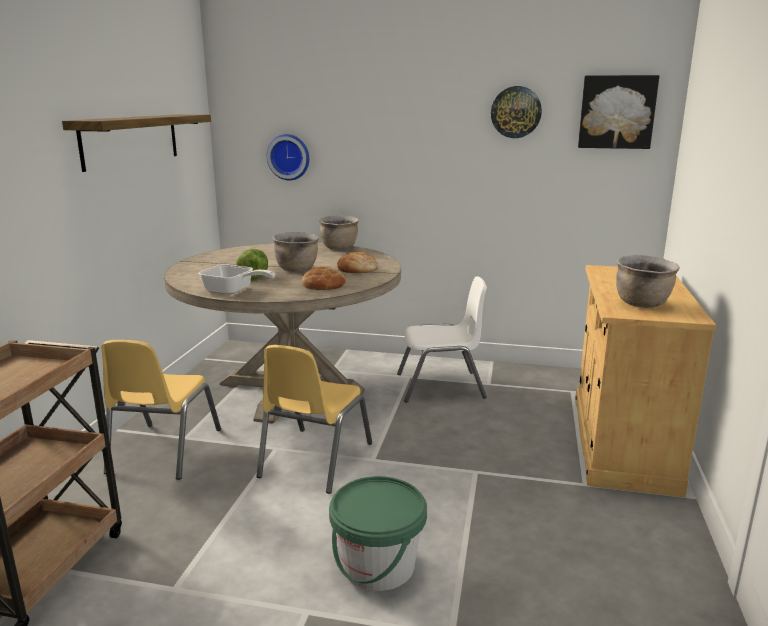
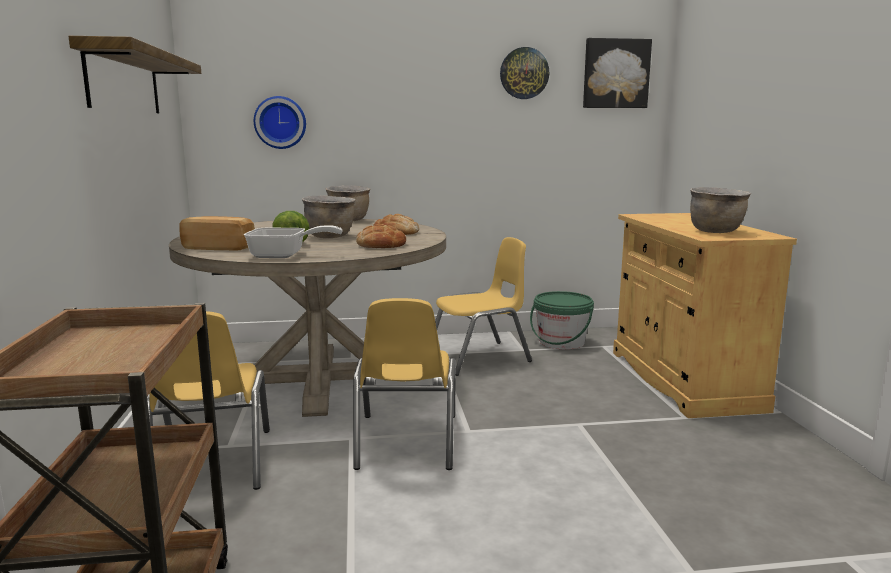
camera: 20 degrees left, 5 degrees down
(199, 275) = (219, 247): none -> bread
(378, 565) = (562, 526): green bucket -> green bucket (561, 342)
(441, 386) = (479, 358): white chair -> yellow chair

